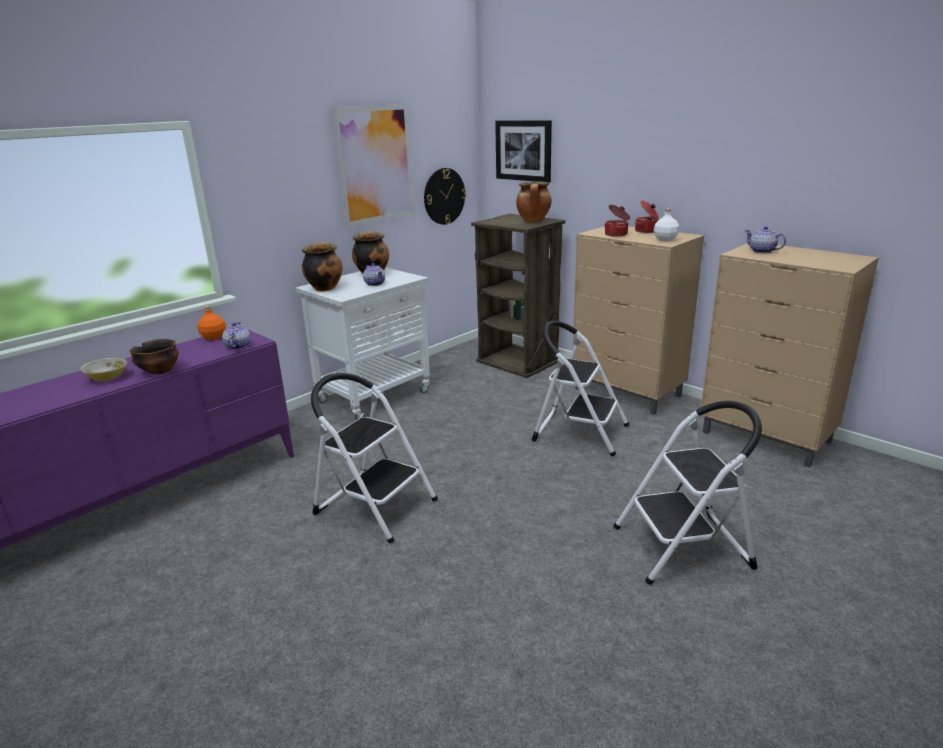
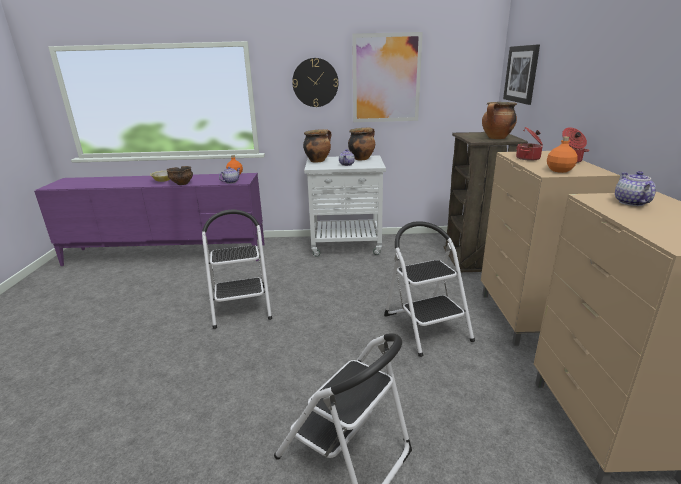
camera: 45 degrees right, 0 degrees up
(444, 196) = (453, 110): wall clock -> wall clock (315, 82)
(665, 239) = (559, 170): white bottle -> orange bottle

